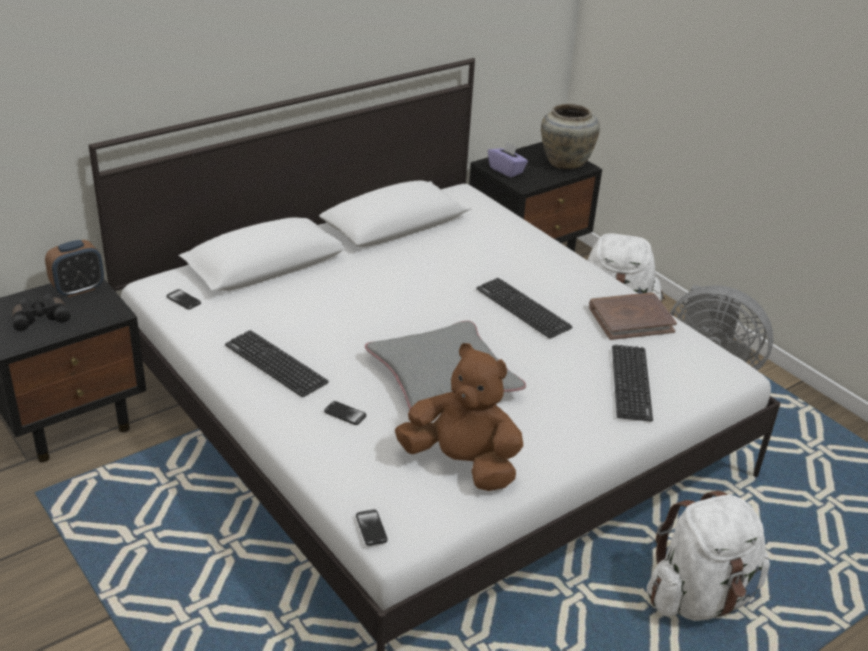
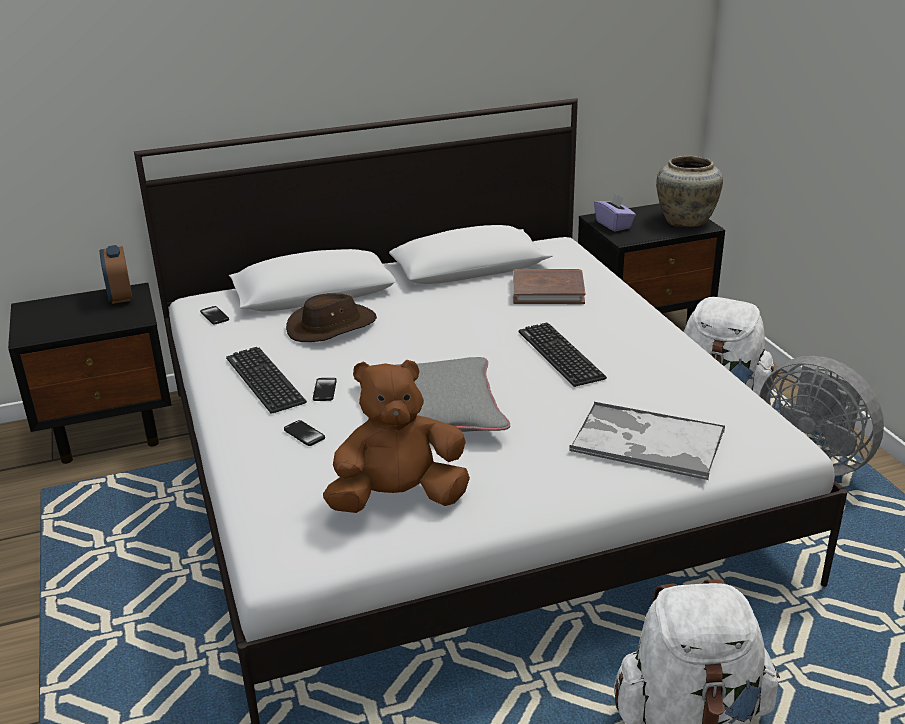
camera: 20 degrees right, 5 degrees down
(40, 318) = (69, 317): black binoculars -> none
(78, 289) = (120, 296): alarm clock -> alarm clock turned 90 degrees clockwise
(304, 300) = (331, 326): none -> brown hat
(371, 528) = (260, 549): phone -> phone (324, 390)
(462, 464) = (398, 499): brown plush toy -> brown plush toy turned 60 degrees counterclockwise
(631, 319) = (682, 377): brown book -> brown book (548, 290)
(631, 383) = (646, 441): keyboard -> tray

